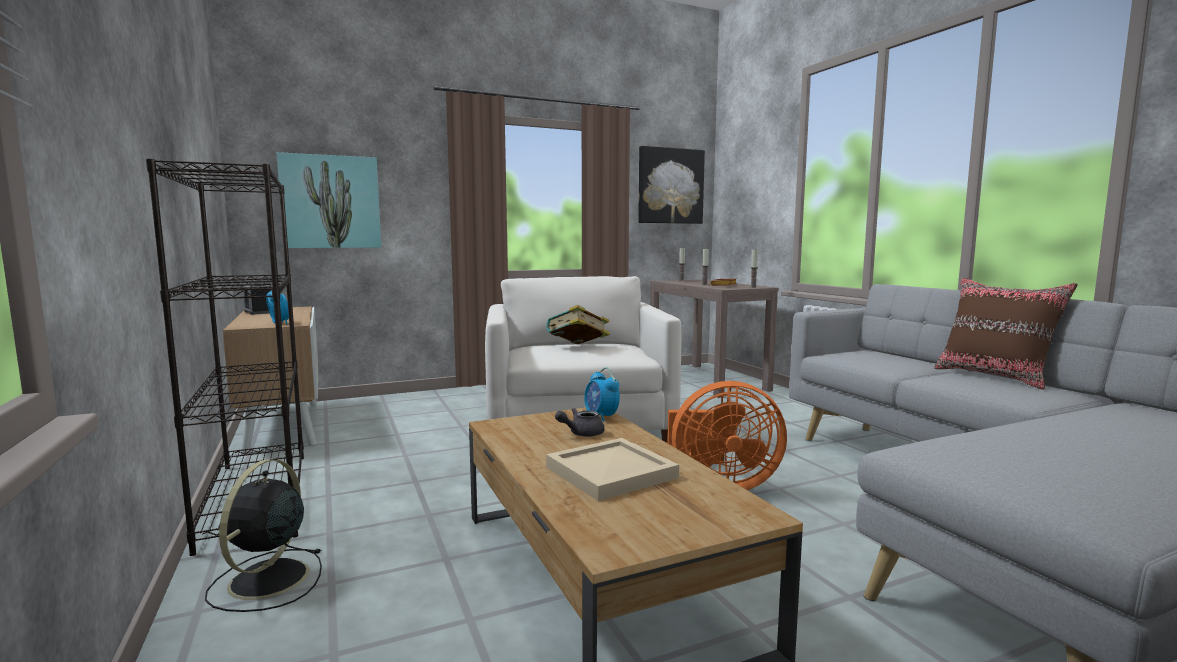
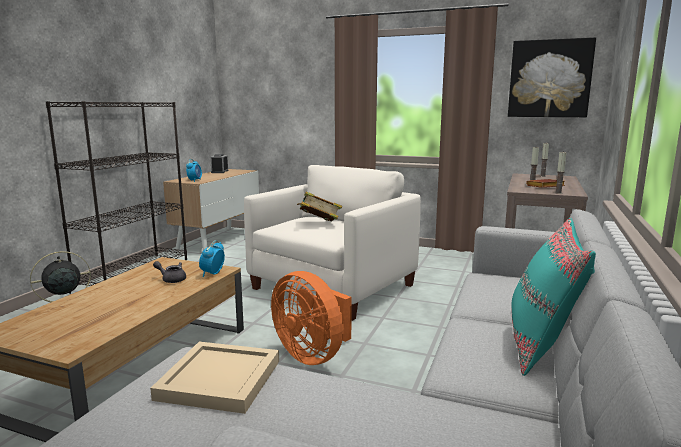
camera: 45 degrees right, 5 degrees up
(331, 202) = (269, 103): picture -> none
(613, 472) = (109, 303): beige tray -> beige tray (220, 380)
(995, 376) = (542, 346): brown pillow -> turquoise pillow

